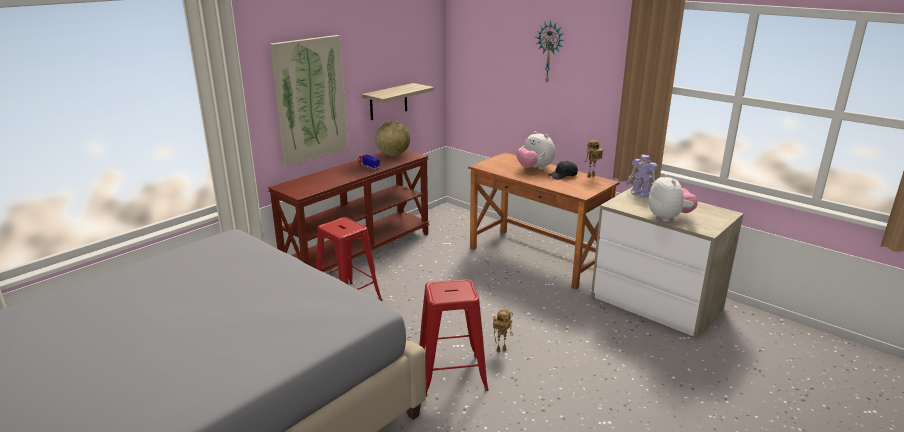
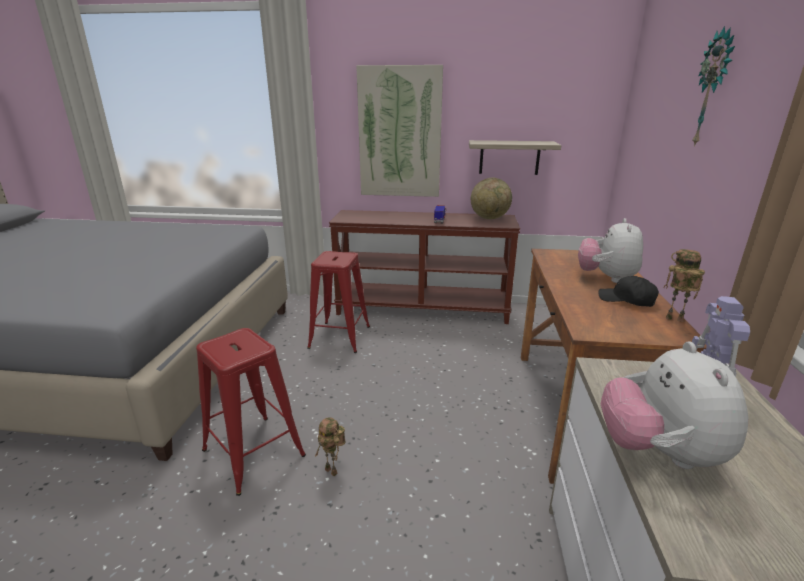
camera: 55 degrees right, 0 degrees up
(669, 218) = (658, 452): plush toy -> plush toy turned 135 degrees clockwise

